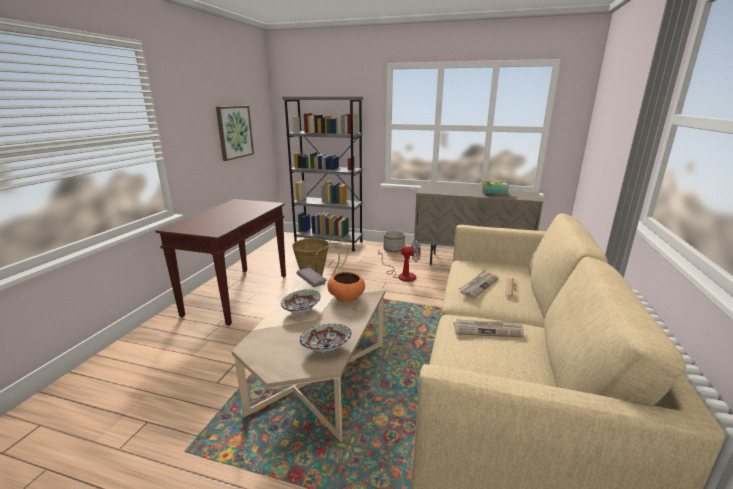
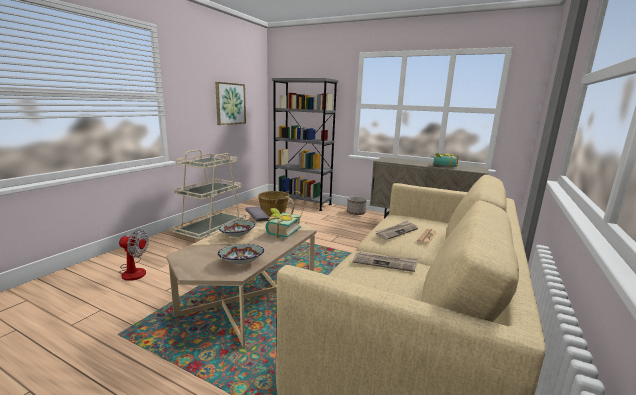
camera: 10 degrees right, 5 degrees down
(238, 294) = (212, 231): brown console table -> beige cart
(346, 297) = (280, 231): orange bowl -> book
(402, 275) = (355, 232): fan -> fan (133, 271)

